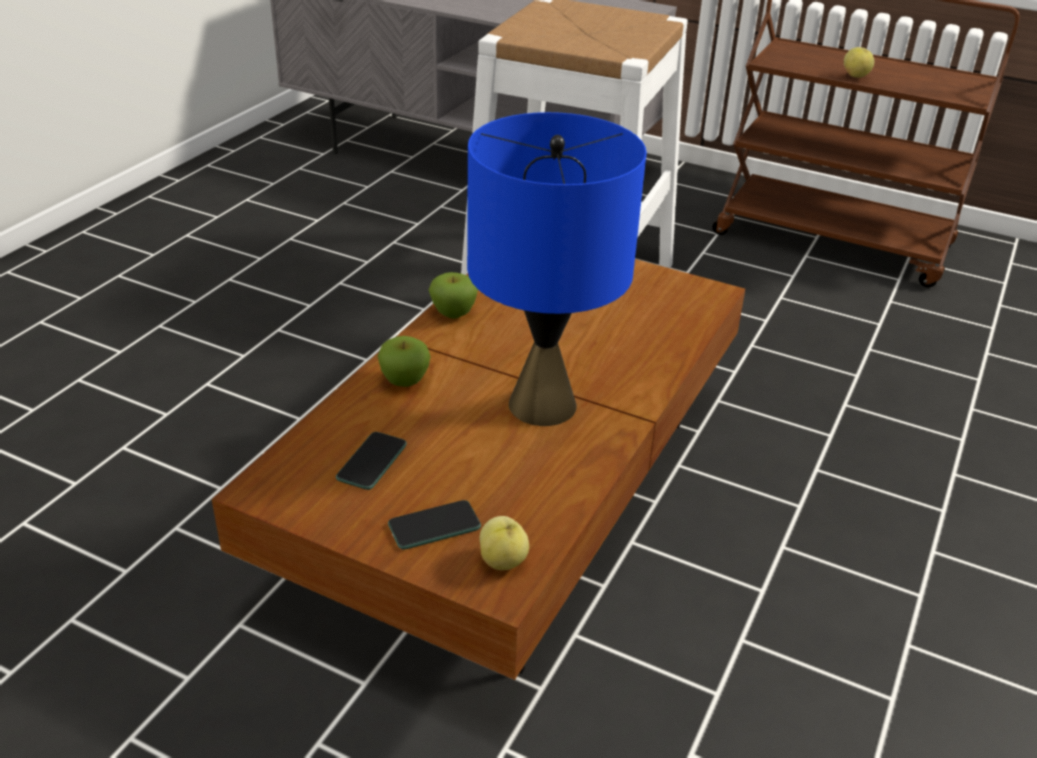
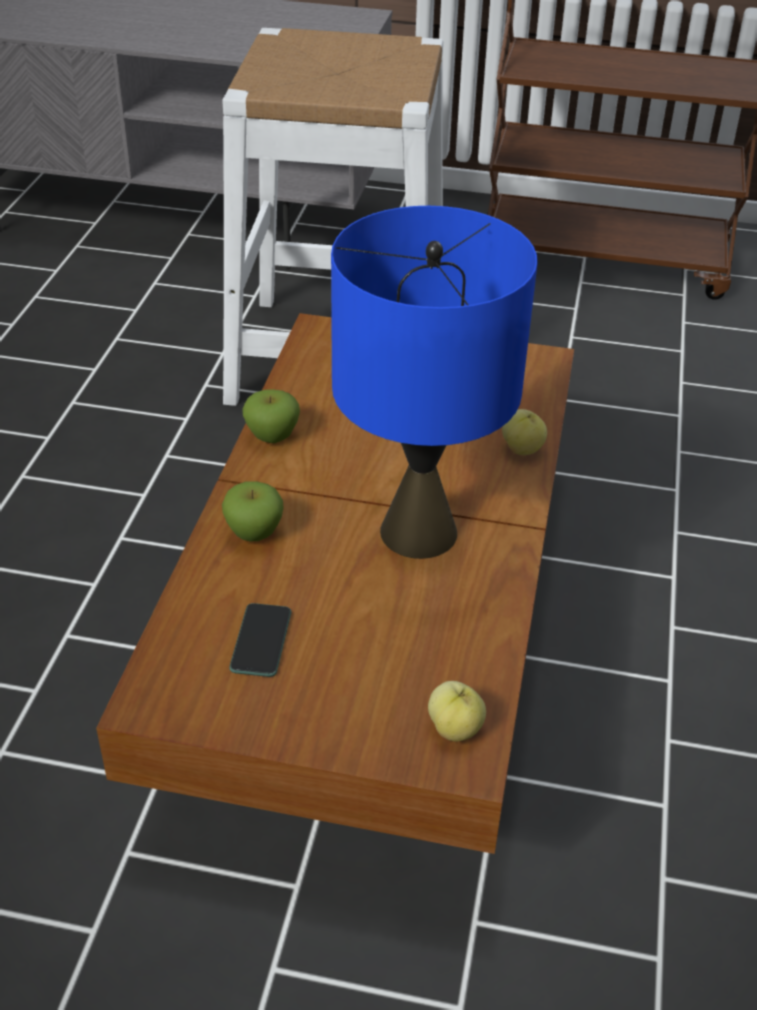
camera: 15 degrees left, 5 degrees up
(434, 526) = (364, 704): phone -> none
(855, 76) = (619, 78): apple -> apple (522, 449)

